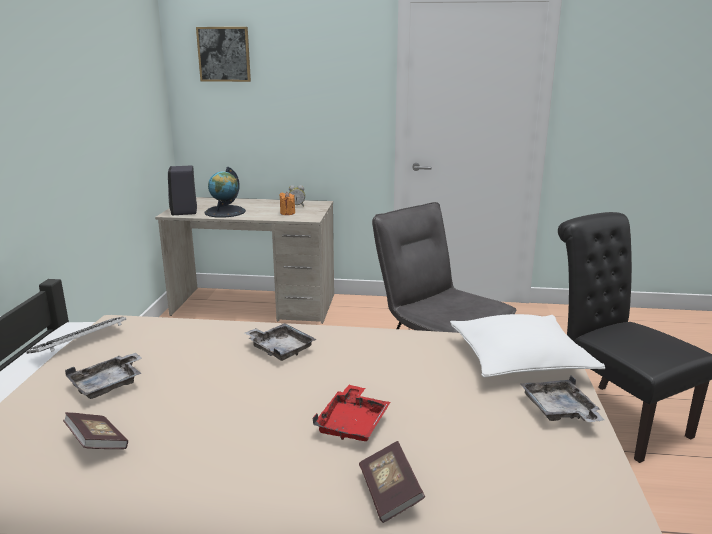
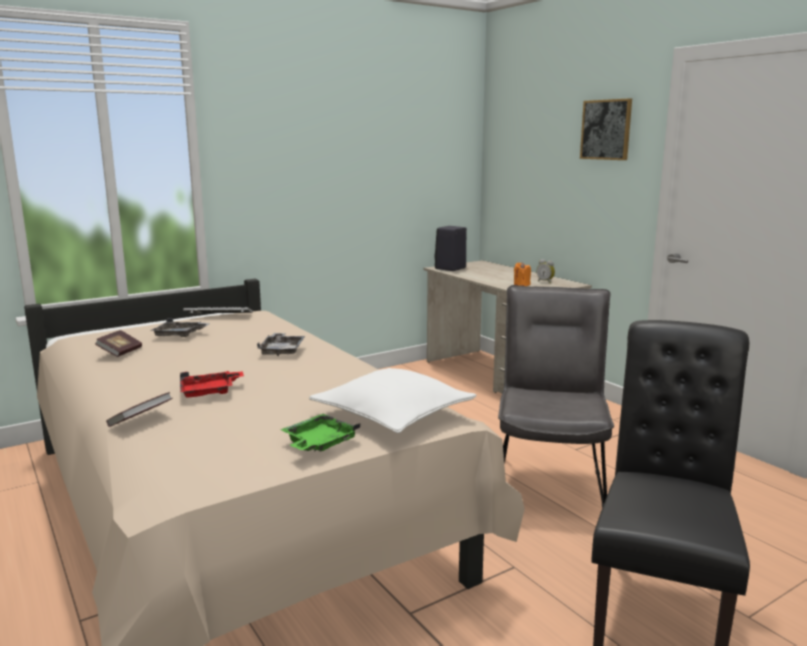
camera: 50 degrees right, 5 degrees down
(224, 54) = (521, 125): picture -> picture (606, 129)
(225, 212) = (477, 274): globe -> none
(559, 411) = (319, 443): grey tray -> green tray

